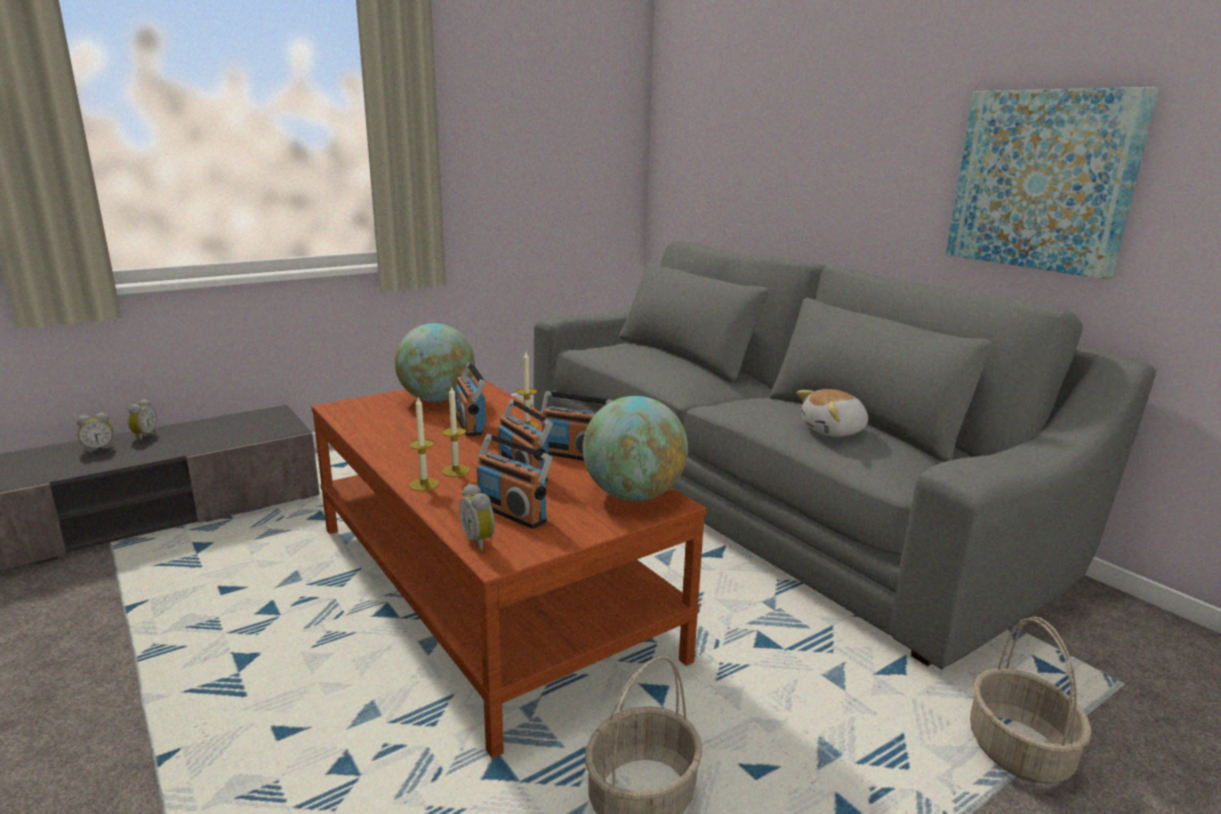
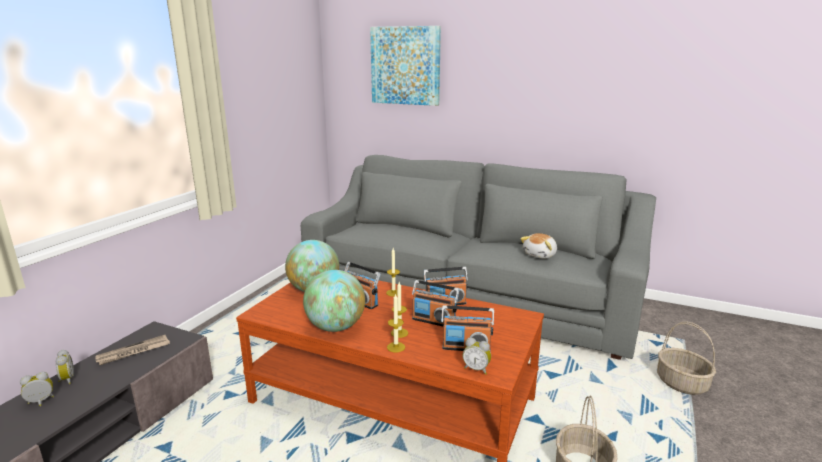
camera: 30 degrees left, 0 degrees up
(99, 449) = (40, 402): alarm clock -> alarm clock turned 150 degrees counterclockwise
(228, 428) = (133, 352): none -> newspaper
(633, 495) = (505, 317): globe -> globe (336, 327)
(1042, 180) = (591, 112): picture -> picture (405, 66)

